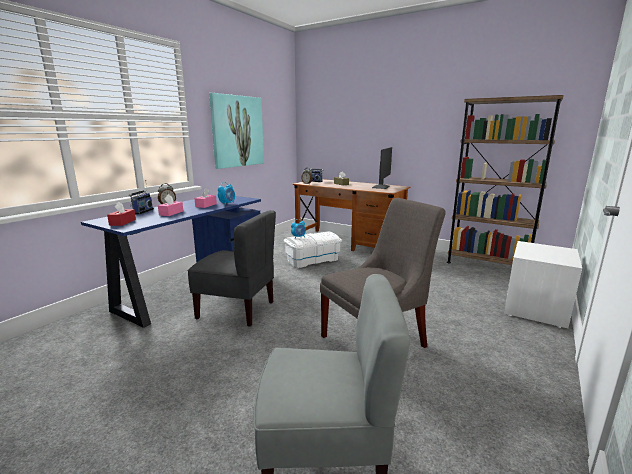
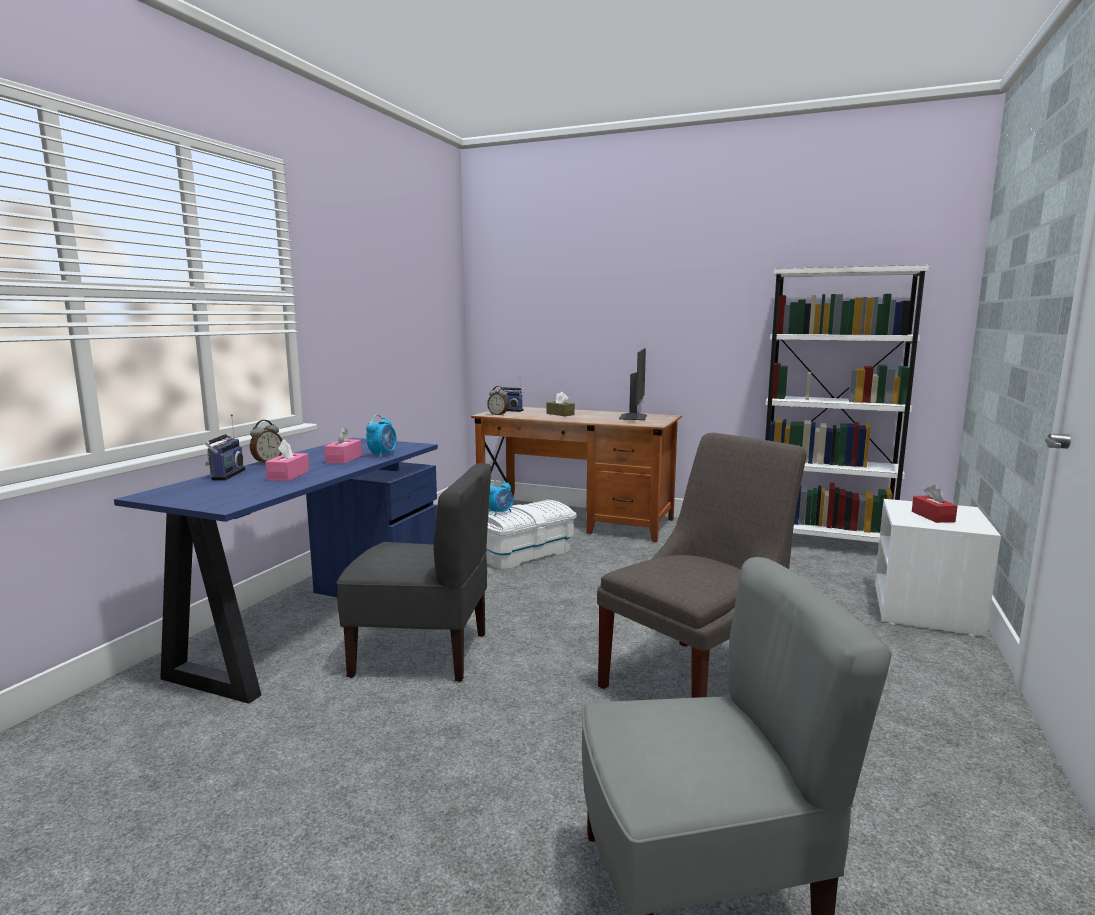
camera: 10 degrees left, 5 degrees down
(122, 222) = (205, 496): red tissue box -> red tissue box (932, 516)
(237, 131) = (374, 322): picture -> none
(487, 264) = (823, 543): brown bookcase -> white bookcase

